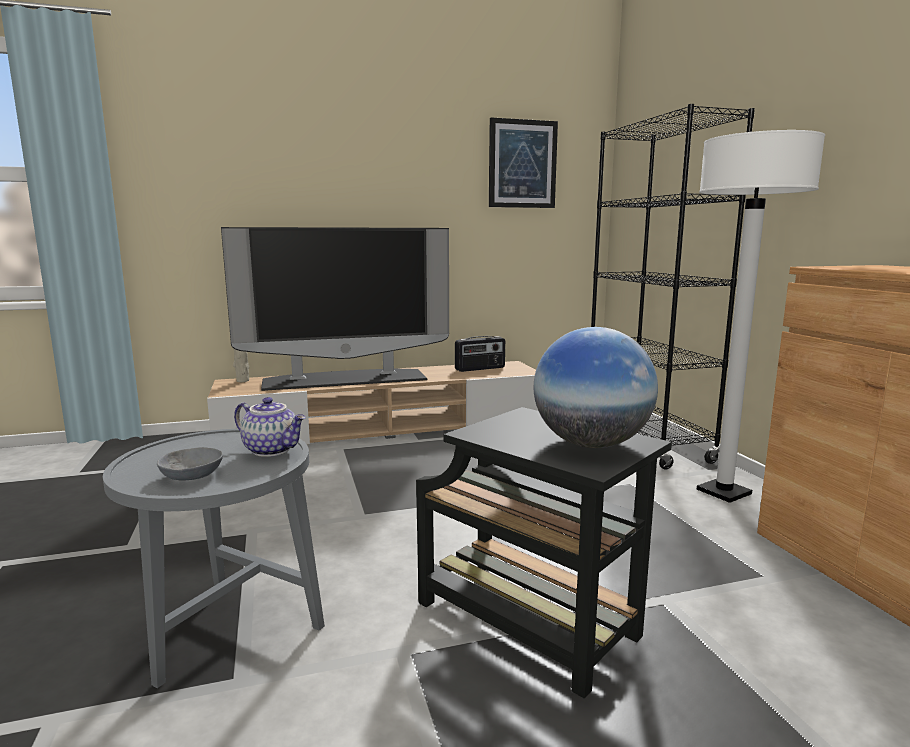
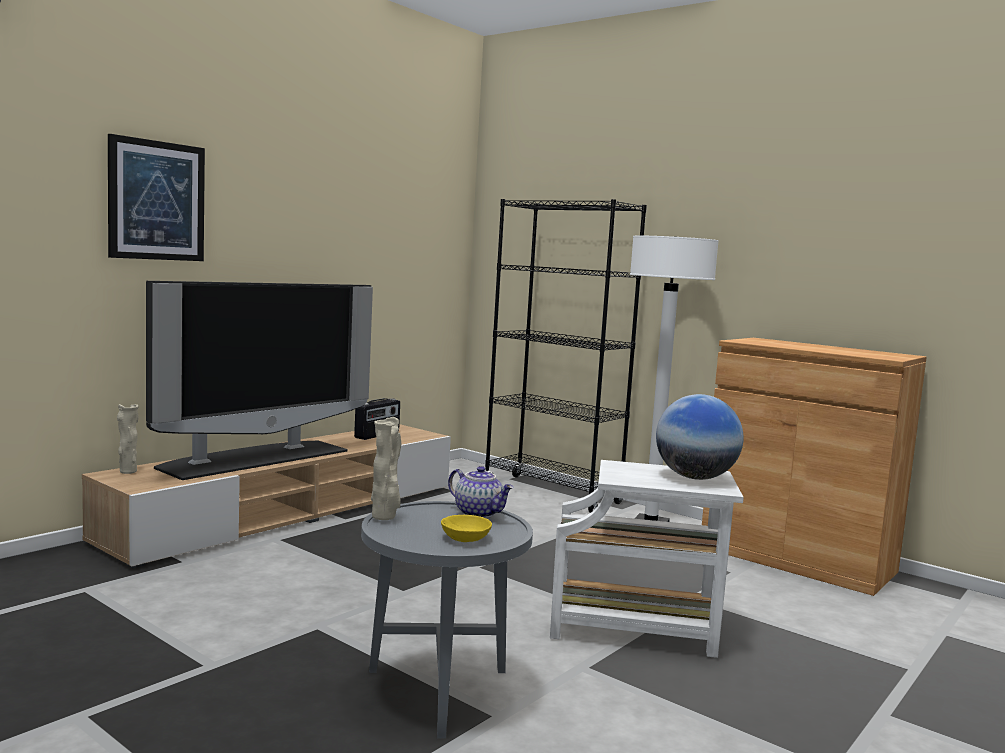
camera: 35 degrees left, 5 degrees down
(181, 440) = (385, 517): none -> beige vase
(192, 476) = (467, 539): grey bowl -> yellow bowl
(272, 450) = (479, 513): teapot -> teapot turned 45 degrees clockwise
(522, 164) = (403, 215): picture -> picture (156, 200)
(531, 623) = (637, 630): black side table -> white side table

